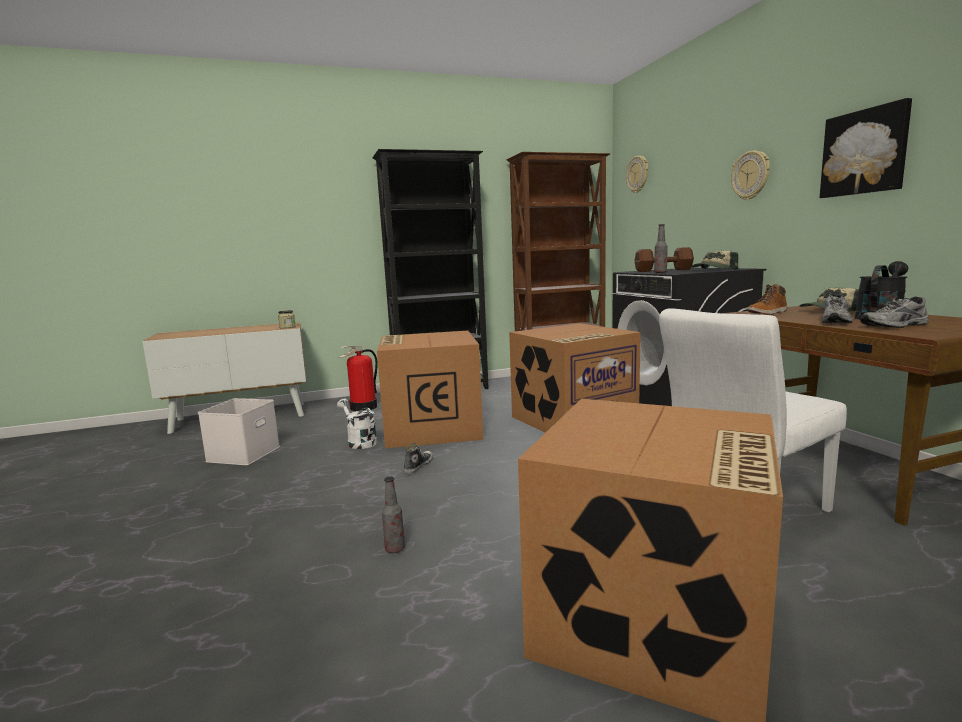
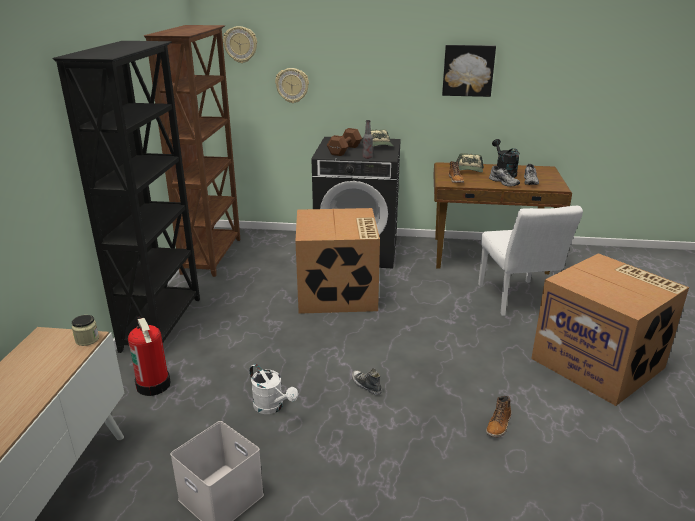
camera: 65 degrees left, 15 degrees up
(359, 442) = (272, 407): white watering can -> white watering can turned 120 degrees counterclockwise
(395, 549) = (499, 425): bottle -> boot
(431, 428) = (279, 358): cardboard box -> none
(751, 175) = (381, 69): wall clock -> wall clock (292, 85)

